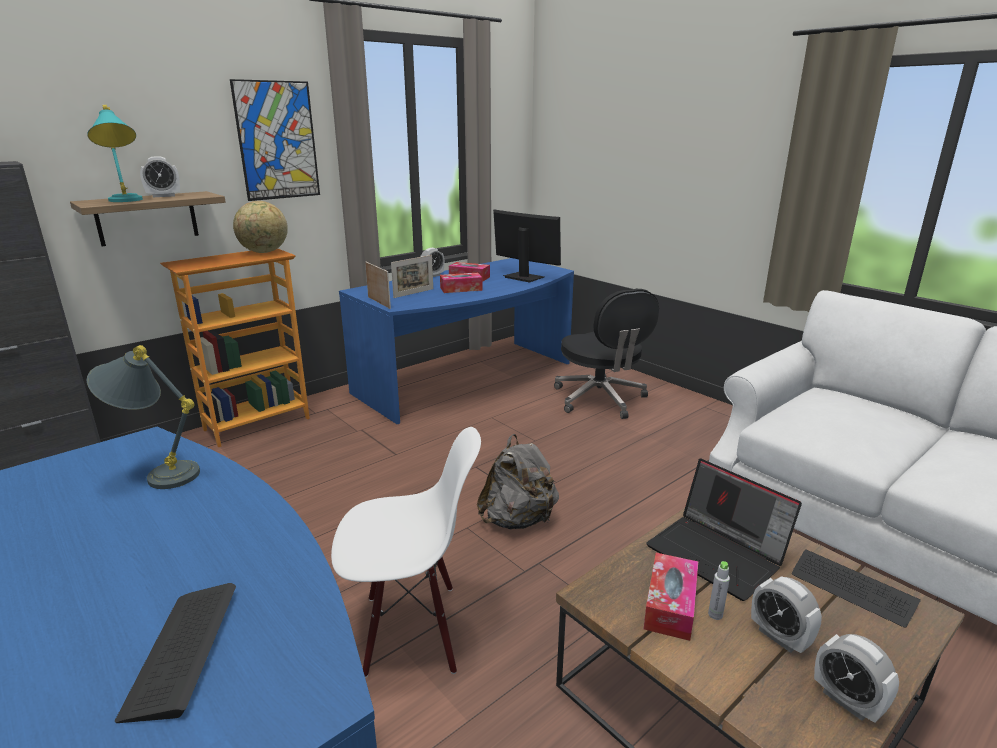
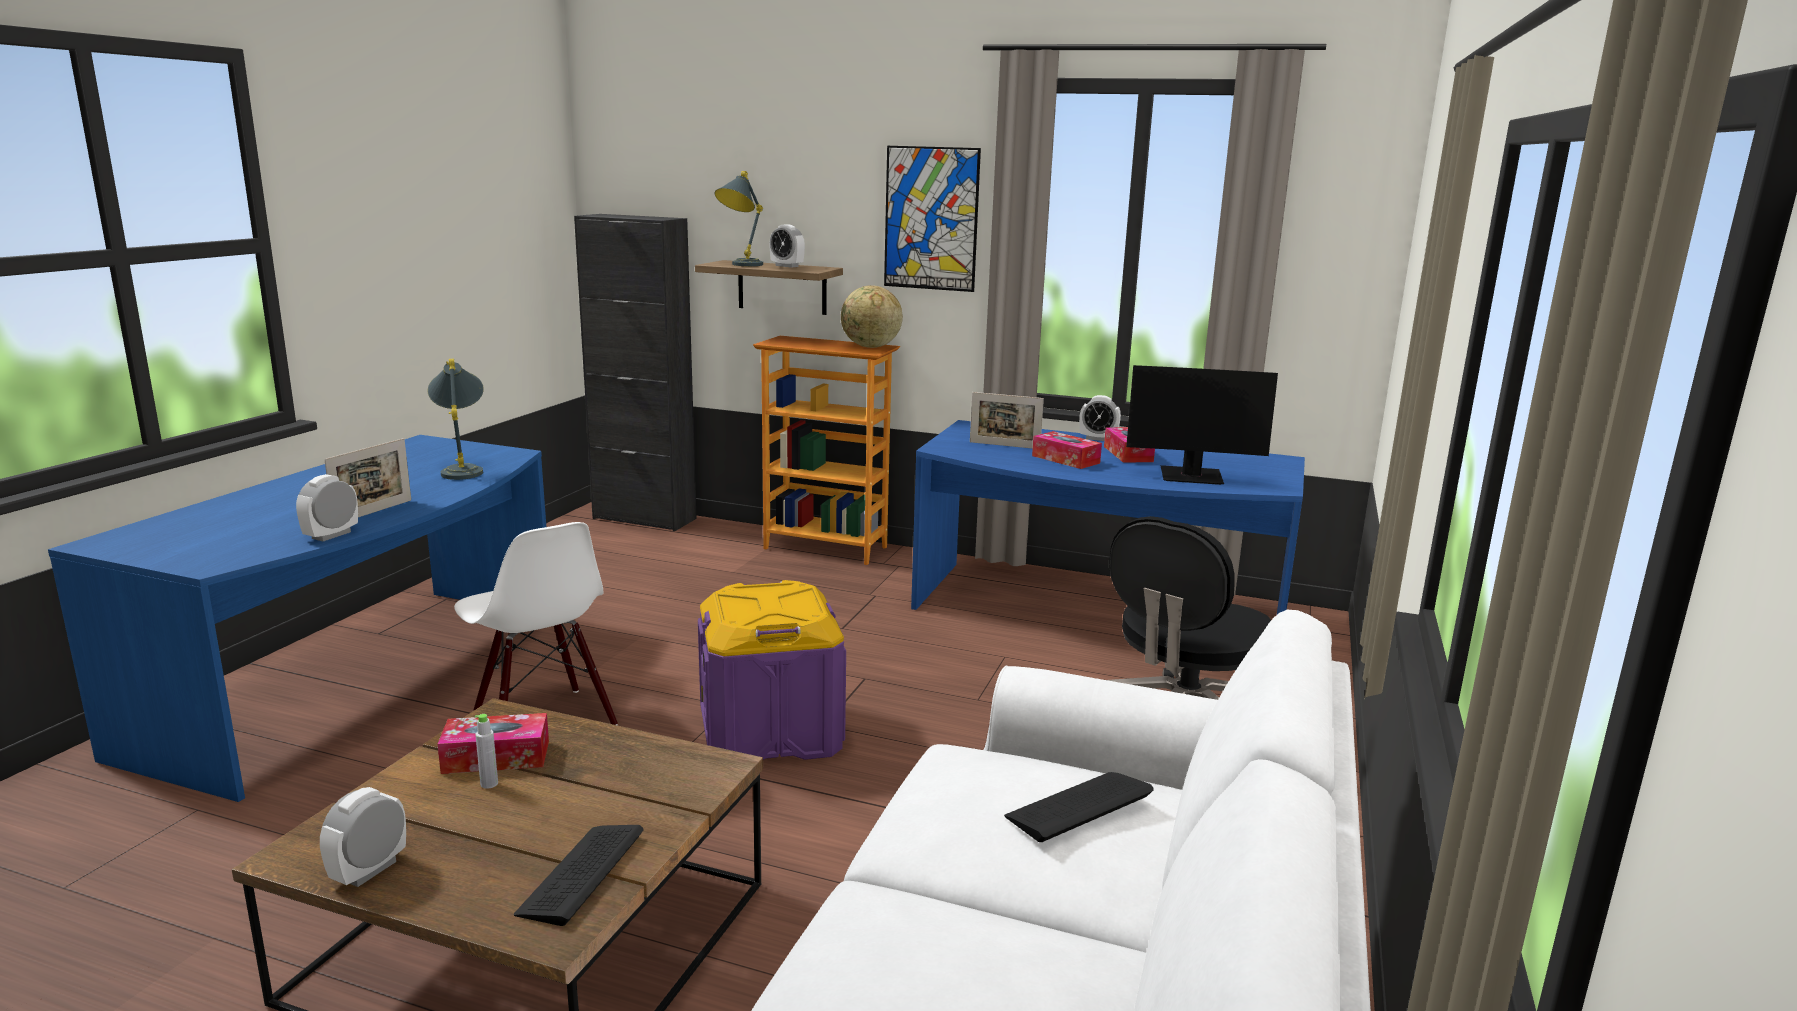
camera: 60 degrees right, 5 degrees down
(126, 201) = (740, 265): turquoise table lamp -> grey table lamp
(182, 650) = (254, 526): keyboard -> keyboard (1078, 807)
(379, 302) = (941, 440): picture frame -> picture frame (373, 512)
(518, 520) = (771, 732): grey backpack -> purple storage box
(524, 277) = (1191, 477): monitor -> monitor turned 90 degrees clockwise
(718, 554) = (609, 776): laptop -> none
(779, 637) = (463, 825): alarm clock -> alarm clock (331, 535)

